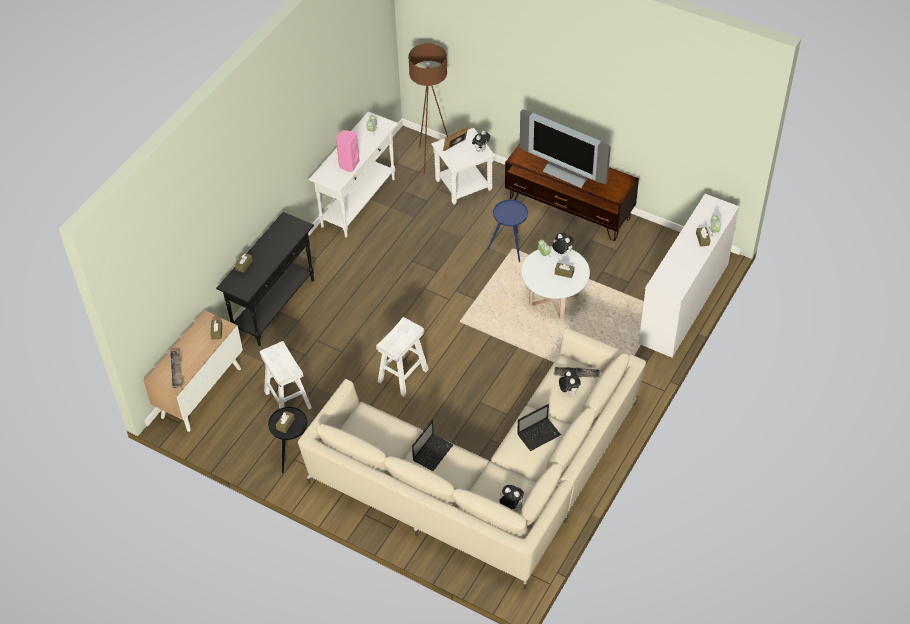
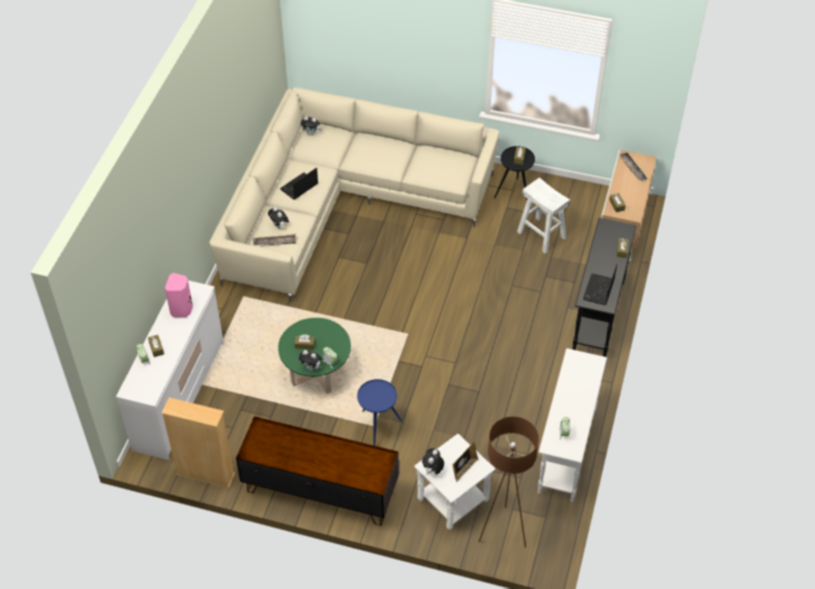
camera: 165 degrees right, 0 degrees up
(348, 164) = (571, 382): pink speaker -> pink speaker (182, 309)
(403, 375) = (445, 274): white stool -> none
(433, 452) = (386, 159): laptop -> laptop (599, 290)
(554, 300) = (317, 374): white coffee table -> green coffee table
(568, 173) = (320, 449): television -> none
(664, 236) = (206, 474): none -> beige bookcase

